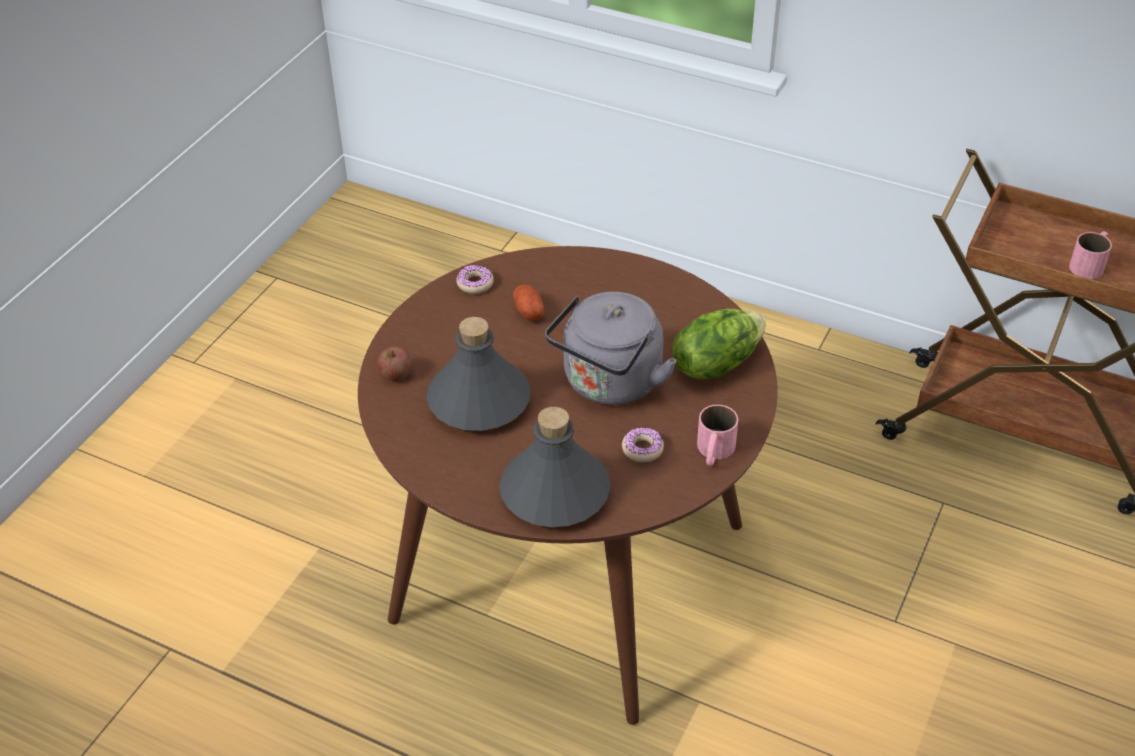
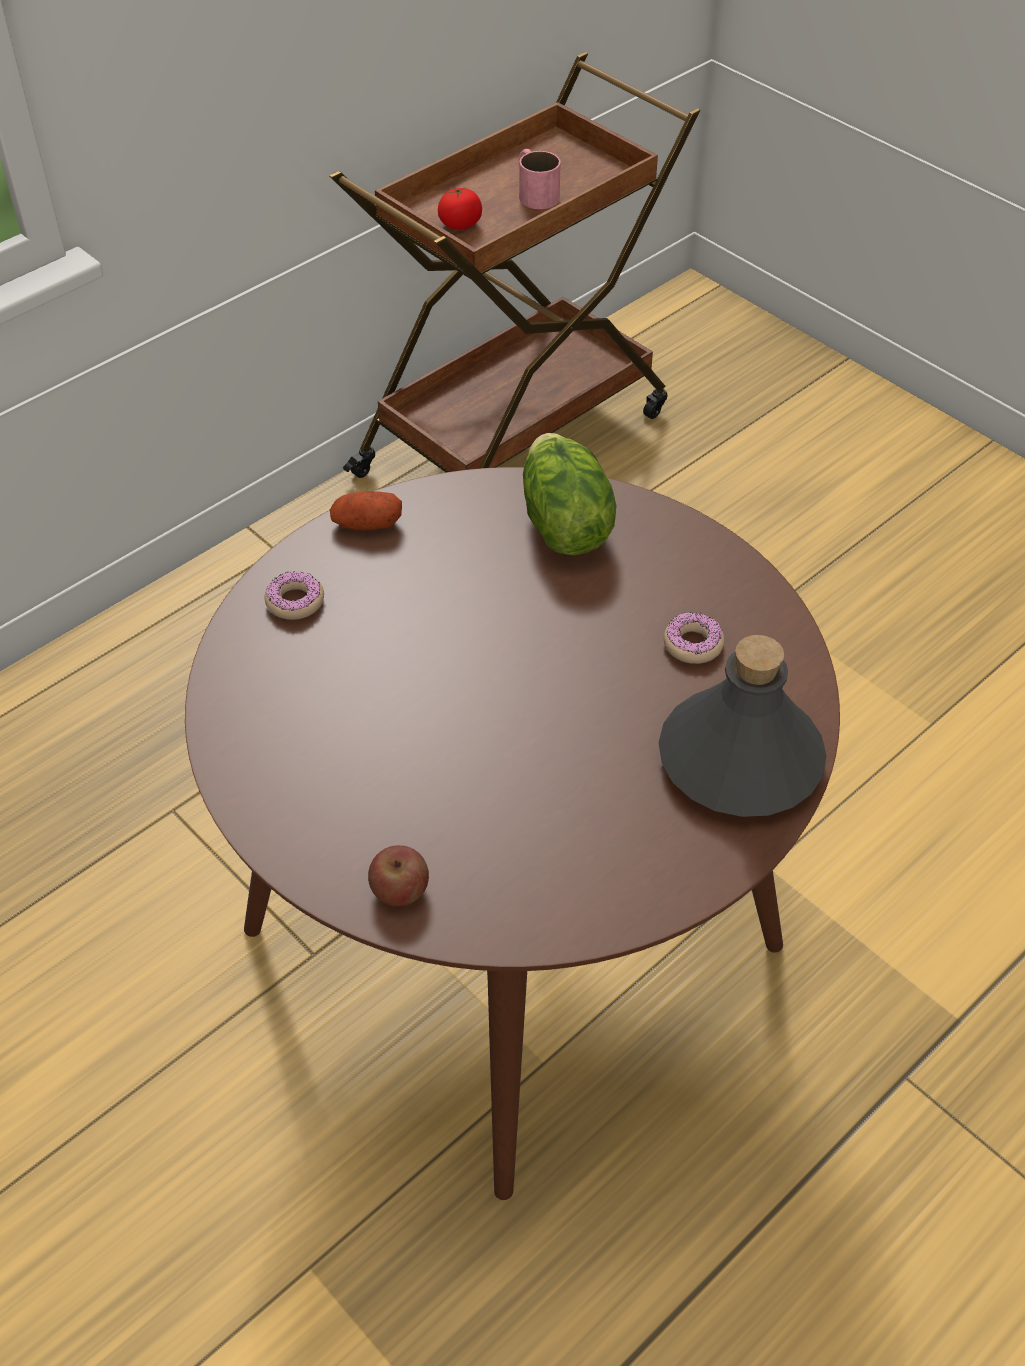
camera: 70 degrees left, 5 degrees up
(475, 283) = (241, 732): donut -> donut (295, 601)
(478, 401) = (513, 798): grey bottle -> none
(528, 311) = (345, 685): potato -> potato (367, 524)
(609, 384) = (551, 640): grey kettle -> none
(714, 452) = (726, 577): pink mug -> none
(1016, 239) = (460, 224): none -> tomato

